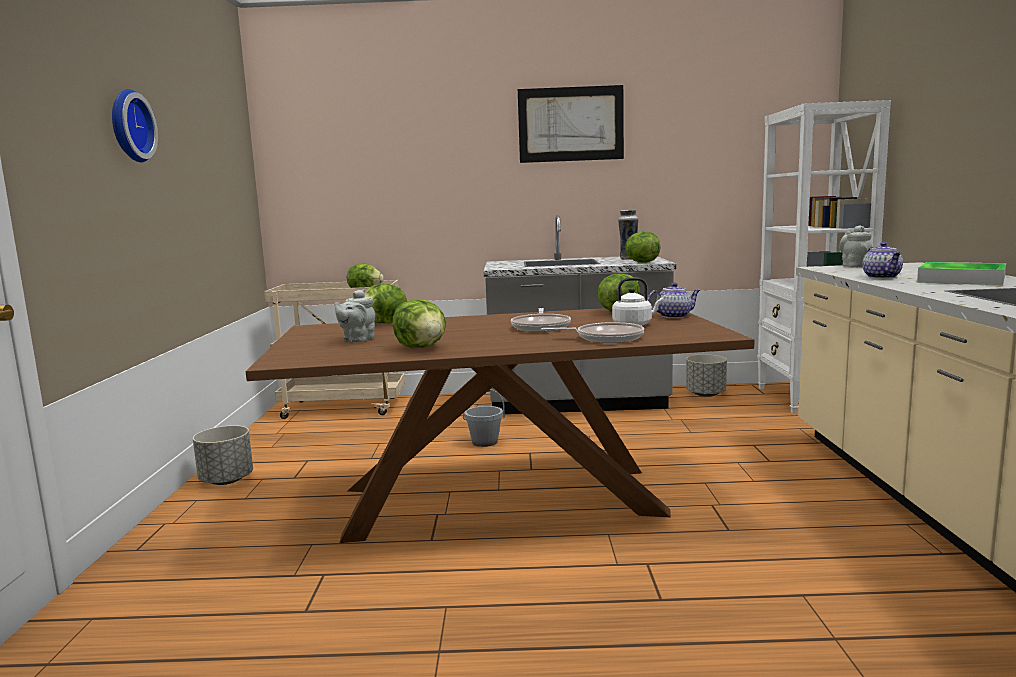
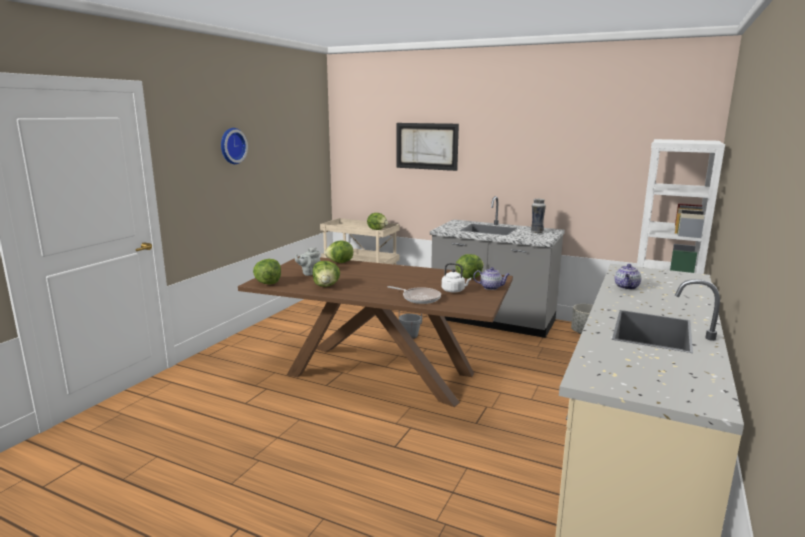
camera: 25 degrees right, 5 degrees up
(226, 480) = (269, 328): grey planter -> none
(541, 327) = (406, 282): frying pan -> none
(570, 124) = (514, 134): picture -> picture (426, 146)
(641, 262) = (532, 238): lettuce -> lettuce (268, 283)
(854, 266) = (648, 270): grey teapot -> none
(961, 279) = (668, 301): tray -> none

